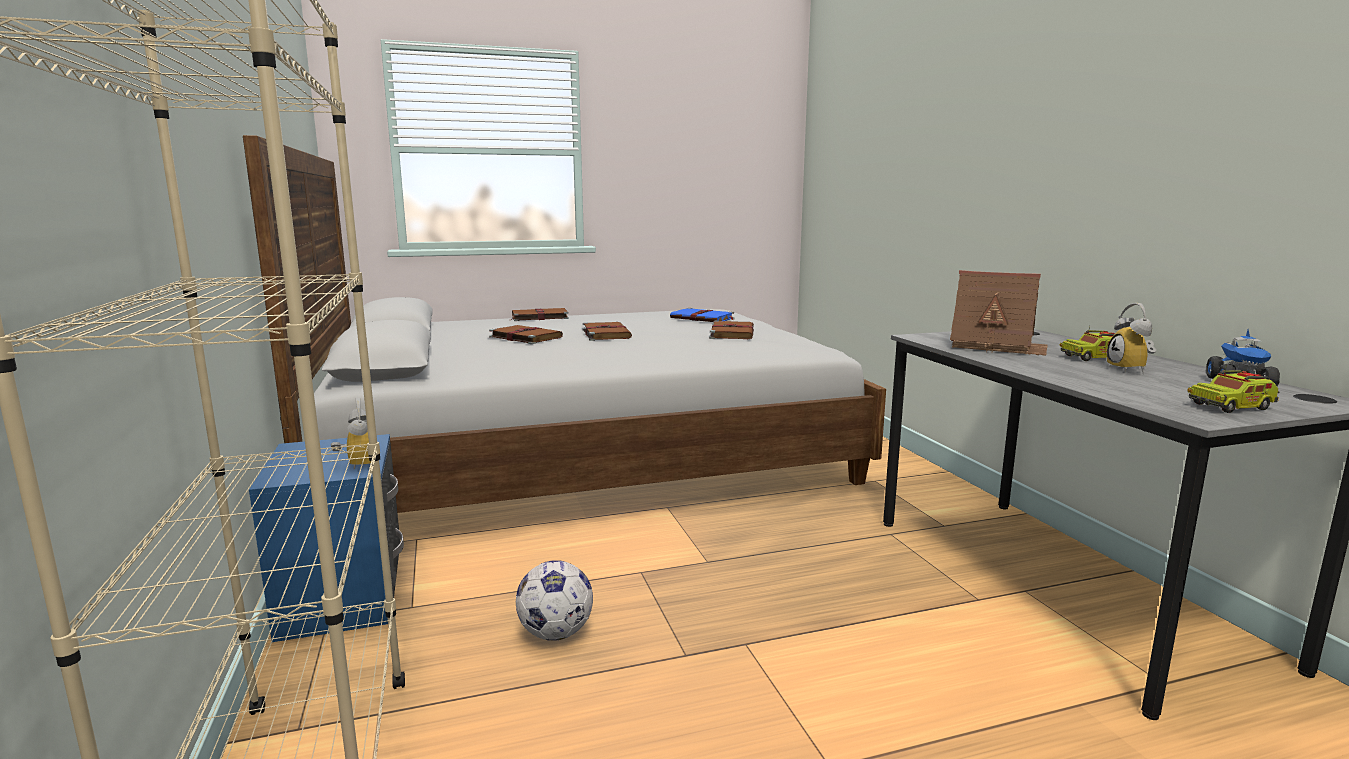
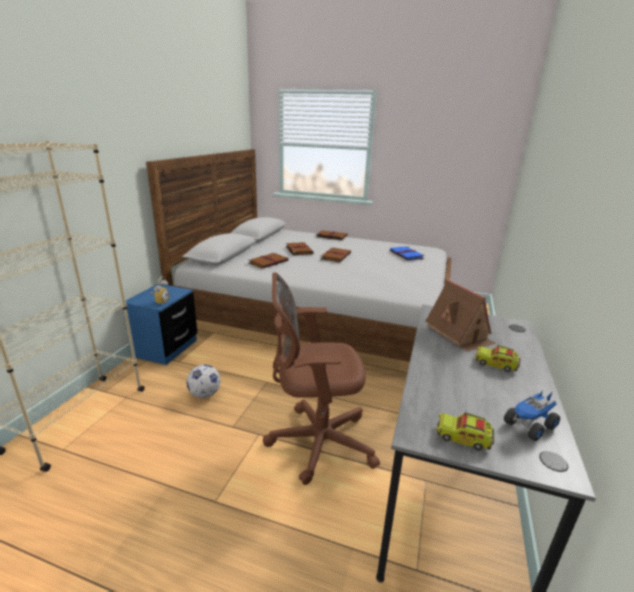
camera: 35 degrees right, 10 degrees up
(732, 333) = (393, 271): brown book -> brown book (269, 262)
(841, 613) = (315, 442): none -> brown office chair
(1132, 370) = (490, 384): alarm clock -> none

